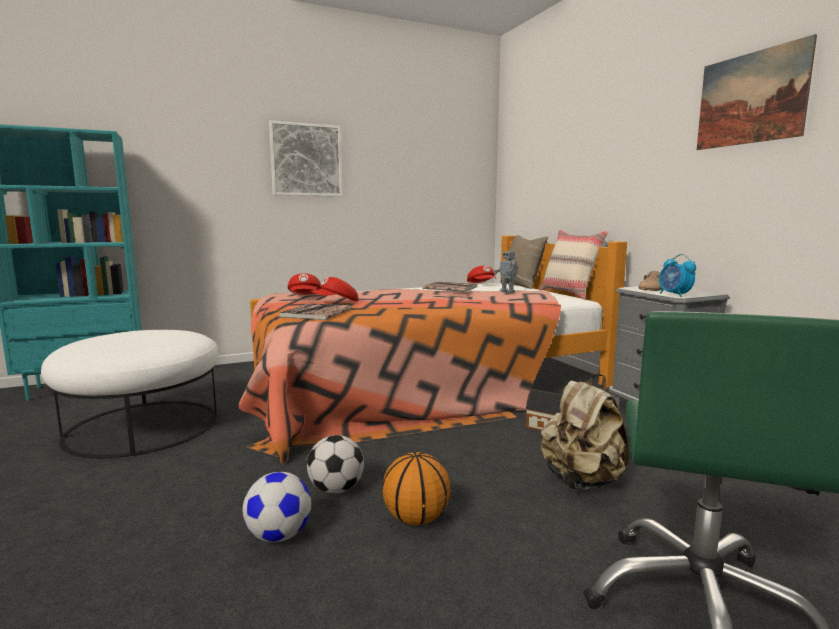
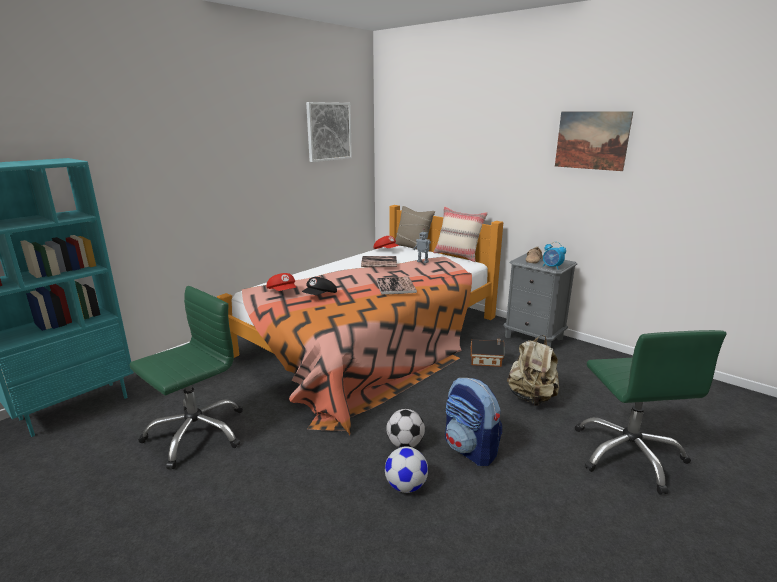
camera: 25 degrees left, 10 degrees up
(143, 426) = (196, 433): white ottoman -> green office chair
(306, 160) = (235, 157): picture -> picture (328, 131)
(317, 313) = (329, 314): book -> book (396, 286)
(336, 302) = (320, 296): red cap -> black cap
(417, 519) = (470, 449): basketball -> backpack

